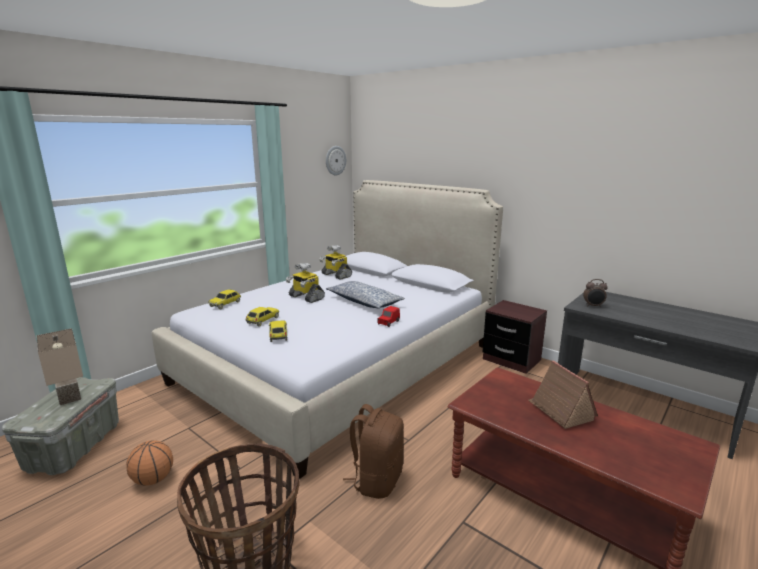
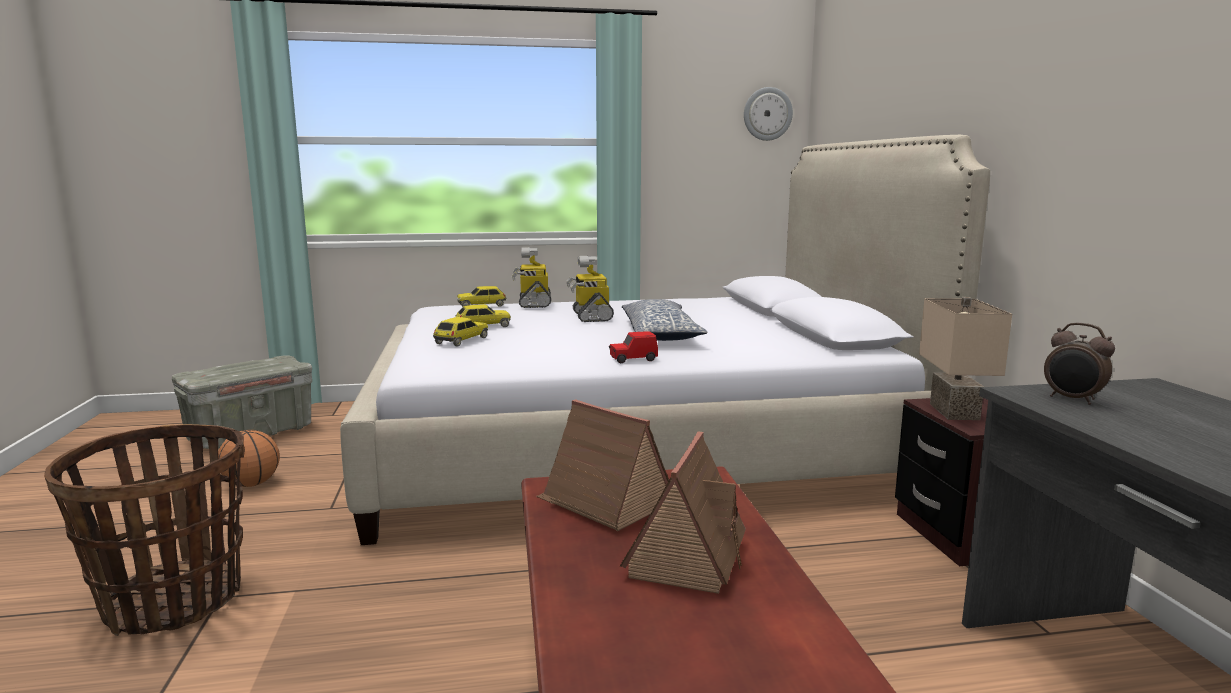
camera: 40 degrees right, 5 degrees down
(71, 395) = (254, 367): beige table lamp -> beige table lamp (957, 412)
(336, 275) = (697, 304): toy robot -> toy robot (534, 303)
(377, 480) = (437, 590): brown backpack -> none
(497, 402) = (603, 502): none -> toy house

